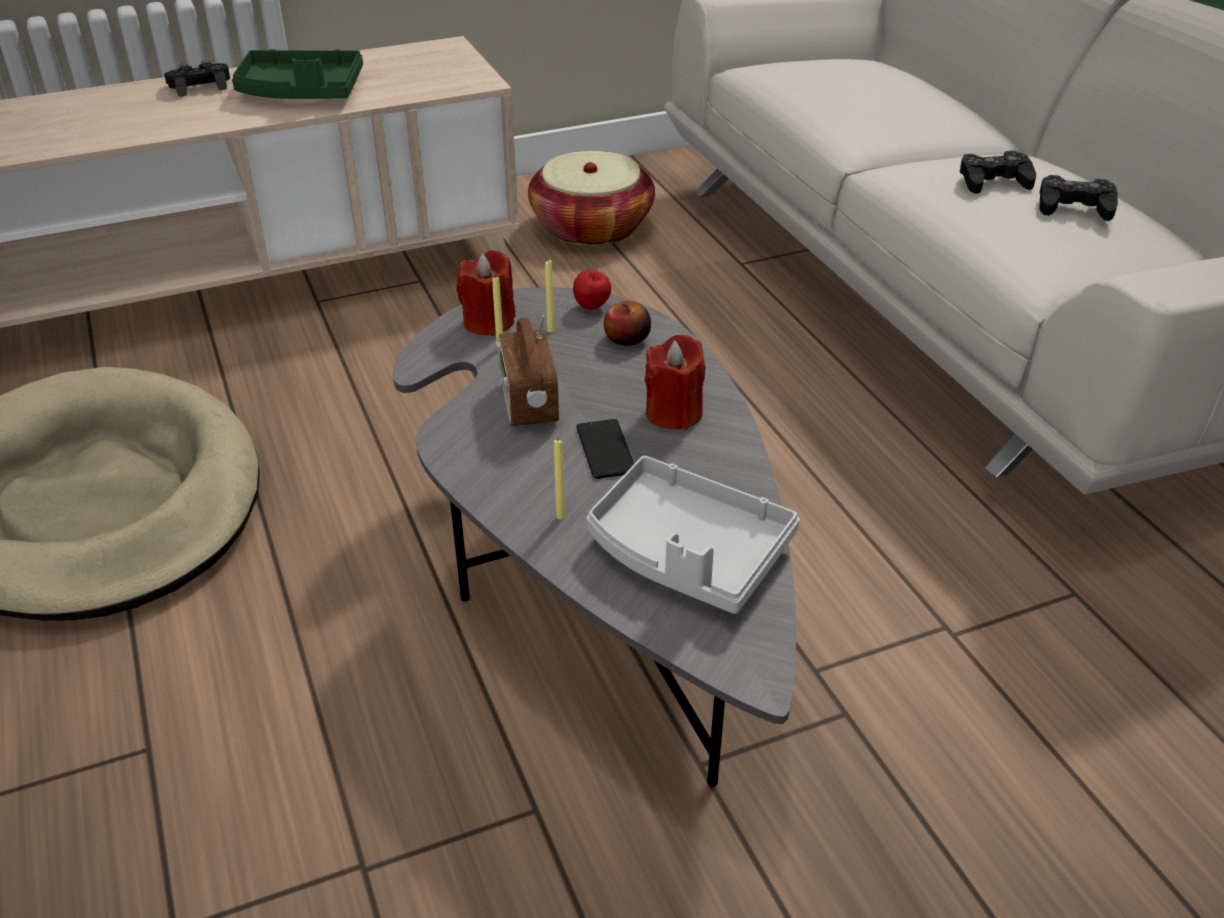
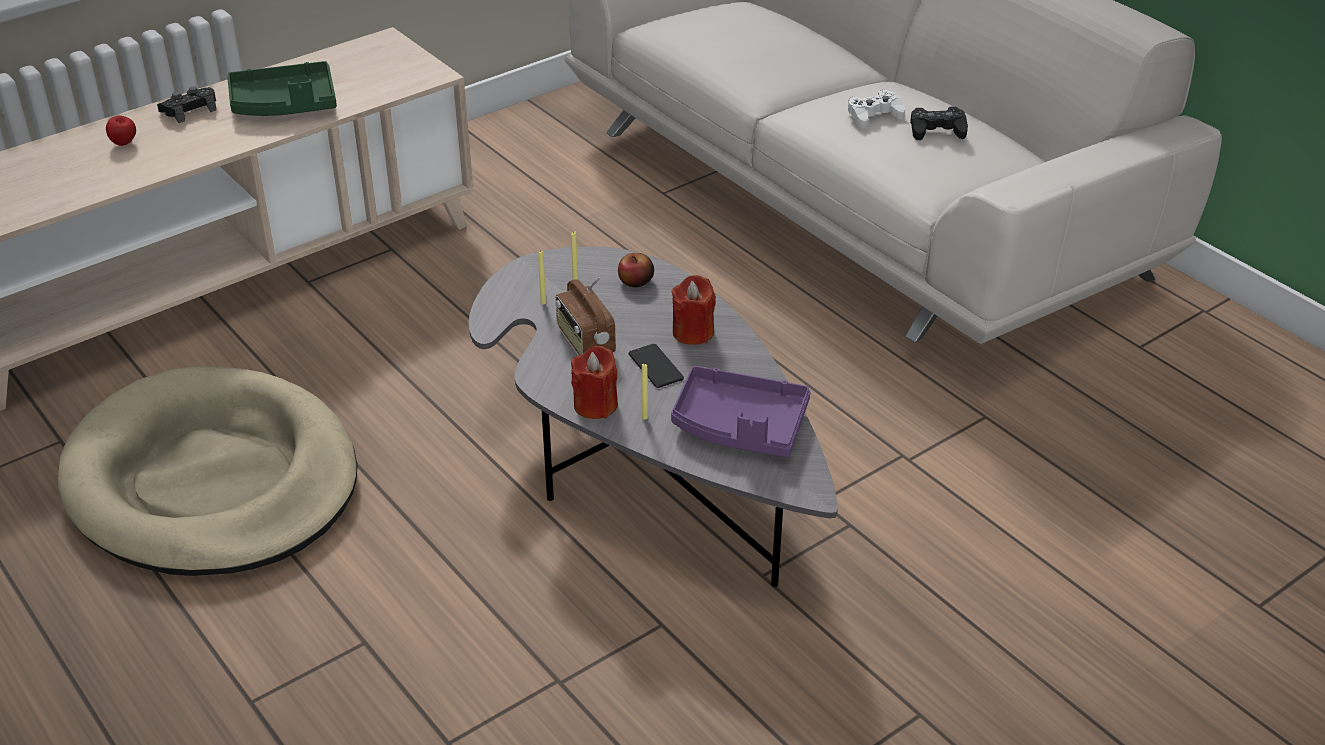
camera: 15 degrees left, 0 degrees up
(489, 322) = (524, 284): red candle -> red candle (595, 405)
(592, 228) = (522, 177): basket -> none
(592, 308) = (599, 260): apple -> apple (124, 144)
(686, 553) = (739, 426): grey tray -> purple tray
(993, 181) = (874, 115): black game controller -> white game controller

